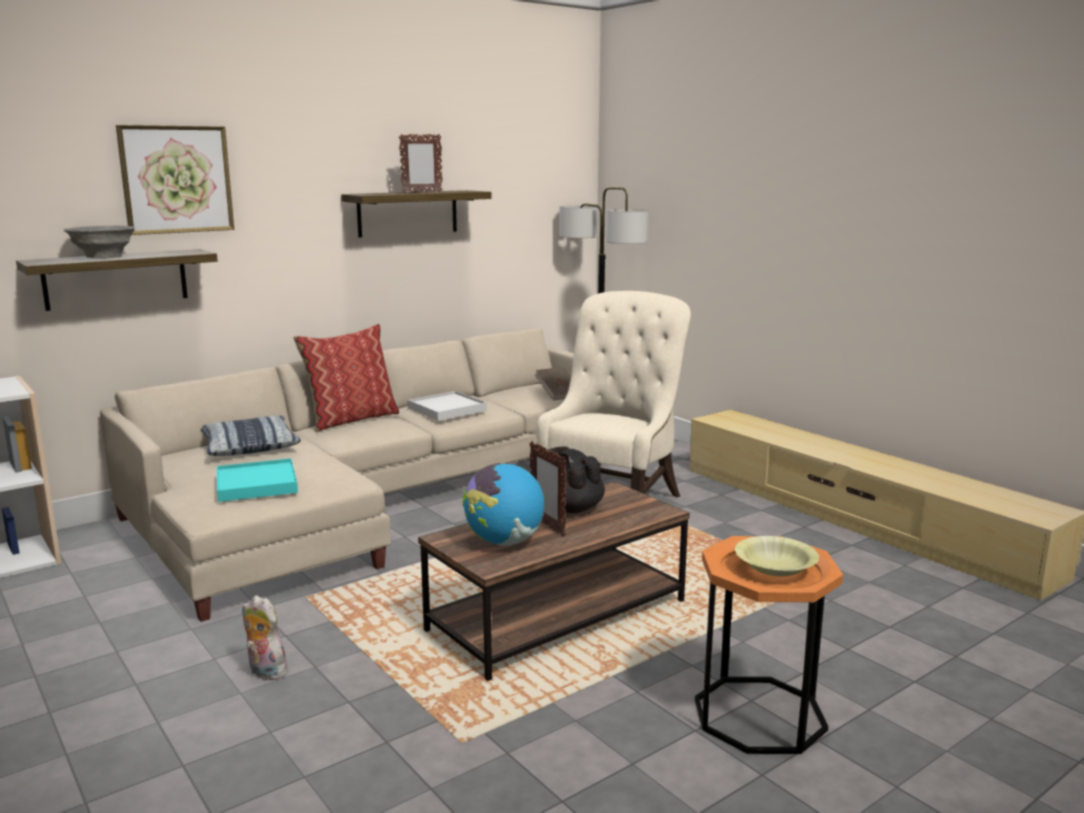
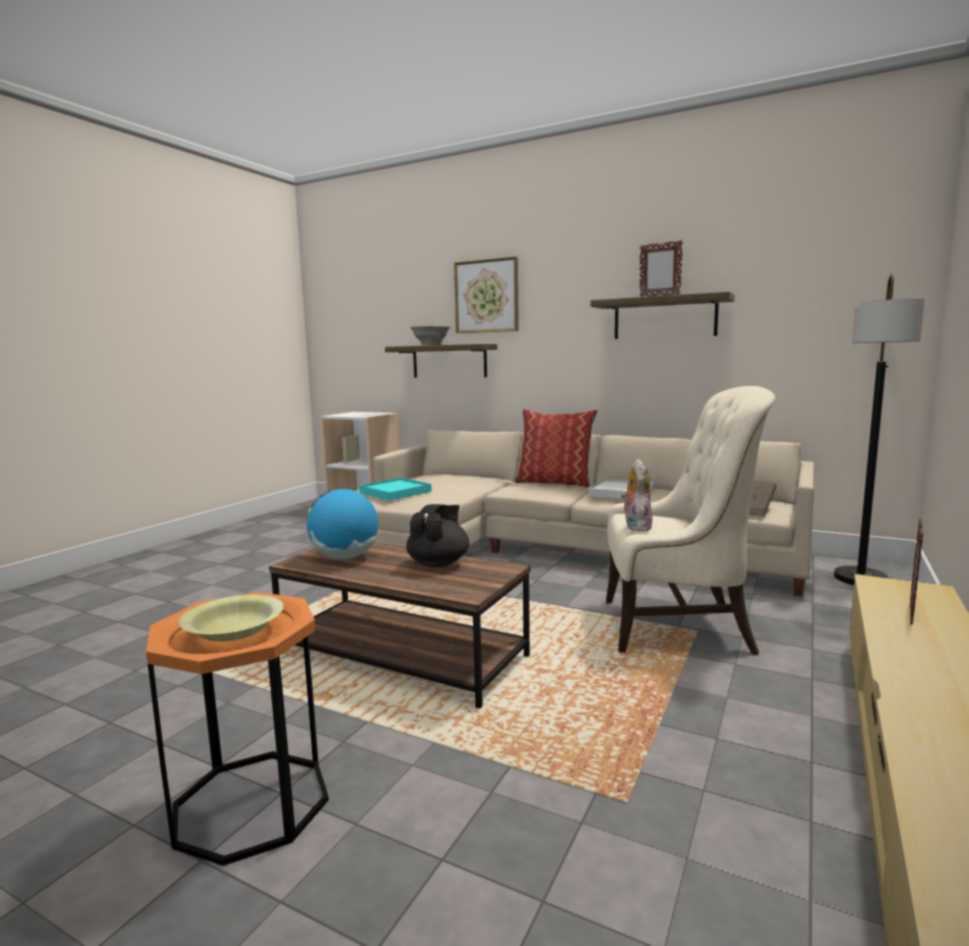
camera: 65 degrees right, 5 degrees down
(249, 446) = (461, 479): pillow -> none
(264, 672) = (271, 590): plush toy -> plush toy (636, 526)
(547, 525) = (390, 563): picture frame -> picture frame (911, 612)

